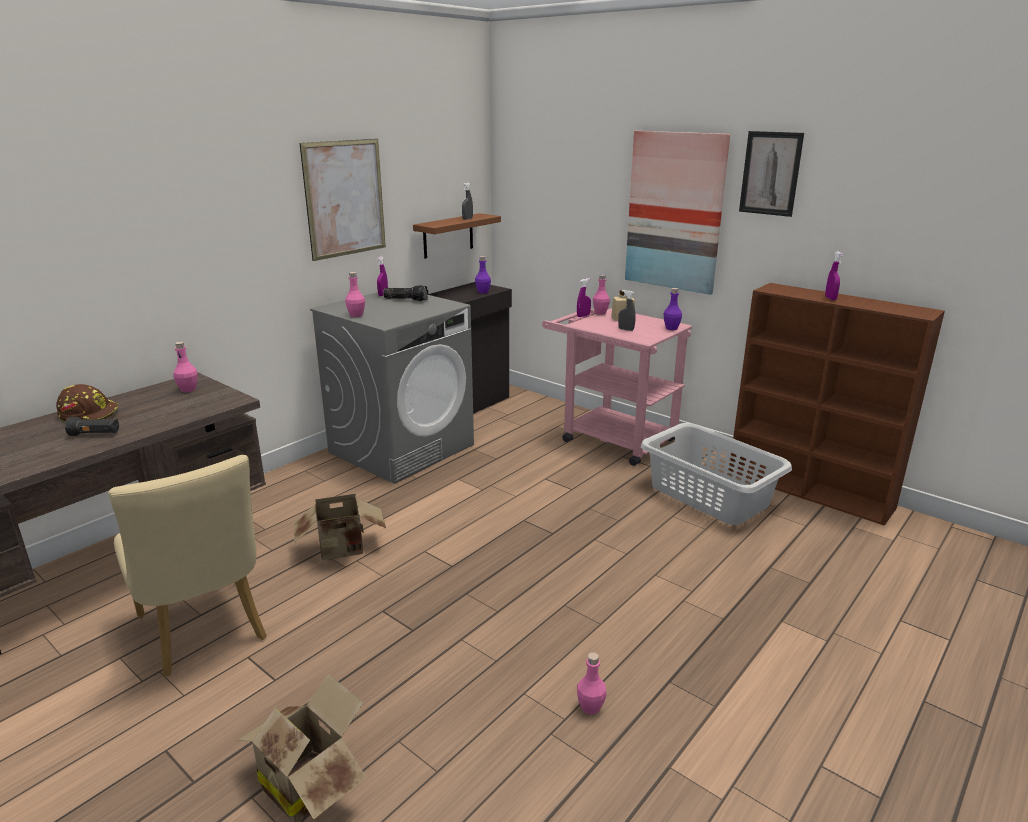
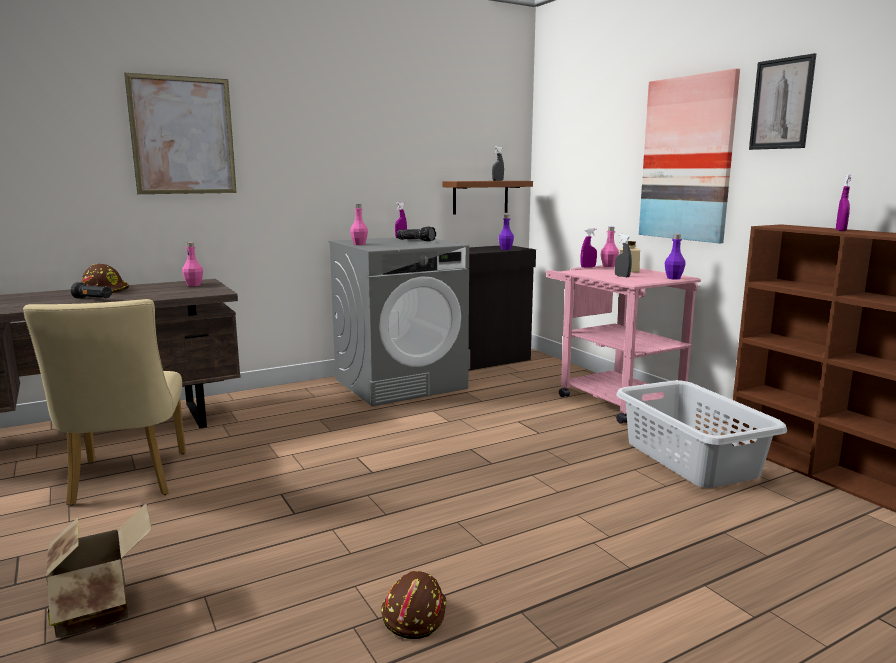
camera: 20 degrees right, 10 degrees down
(343, 550) = (287, 445): cardboard box -> none
(345, 198) = (373, 148): picture -> picture (183, 136)
(590, 707) = (413, 614): pink bottle -> brown hard hat

